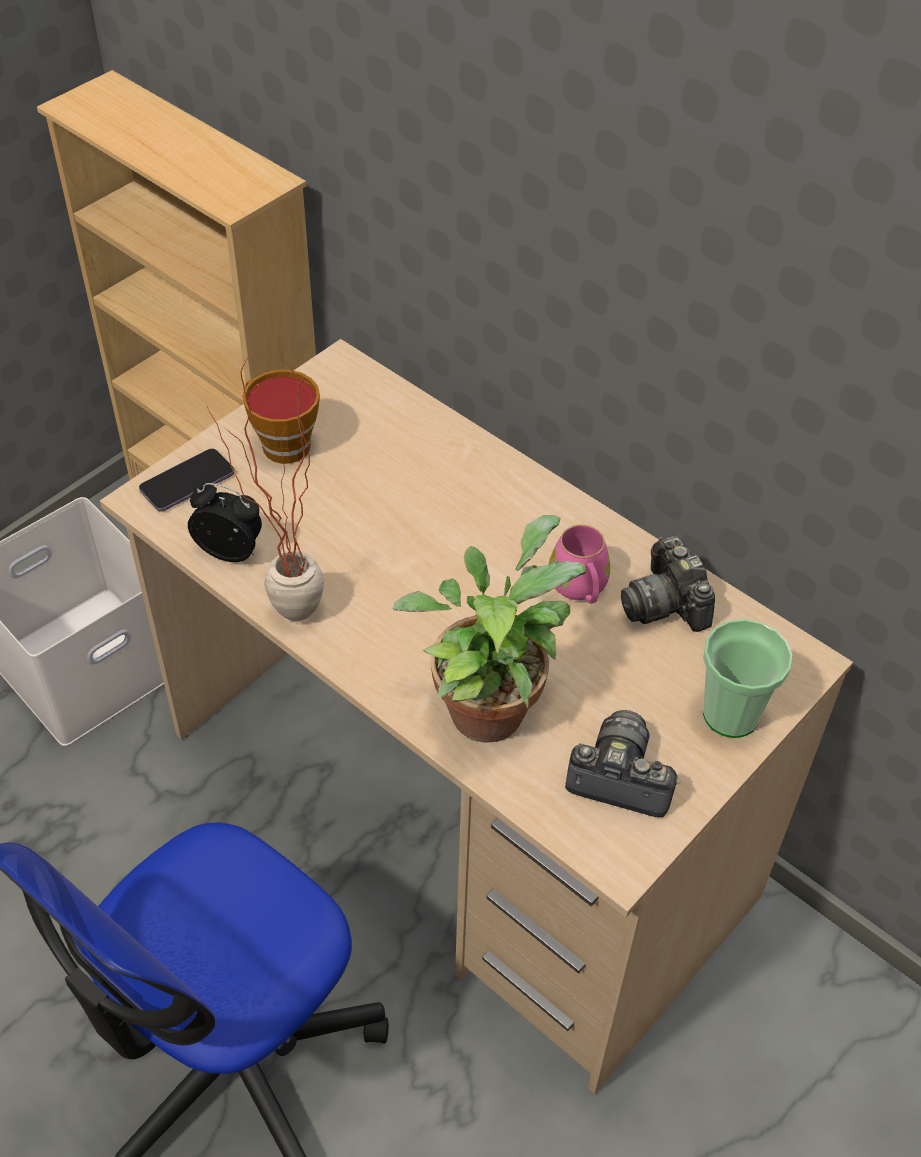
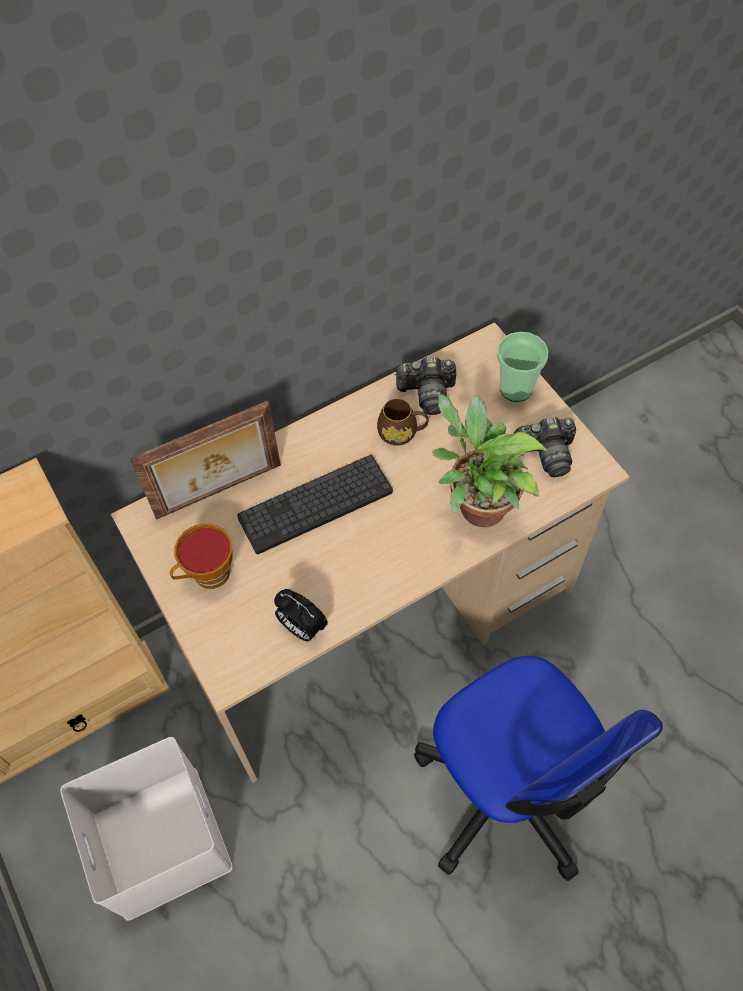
camera: 70 degrees left, 10 degrees up
(187, 482) = (222, 646): phone -> none
(231, 551) = (302, 627): alarm clock -> alarm clock turned 90 degrees counterclockwise
(281, 620) = (375, 607): potted plant -> none
(405, 424) = (219, 492): none -> picture frame
(421, 521) = (315, 504): none -> keyboard
(580, 589) = (402, 433): pink mug -> brown mug
(620, 778) = (545, 454): camera -> camera turned 135 degrees counterclockwise

